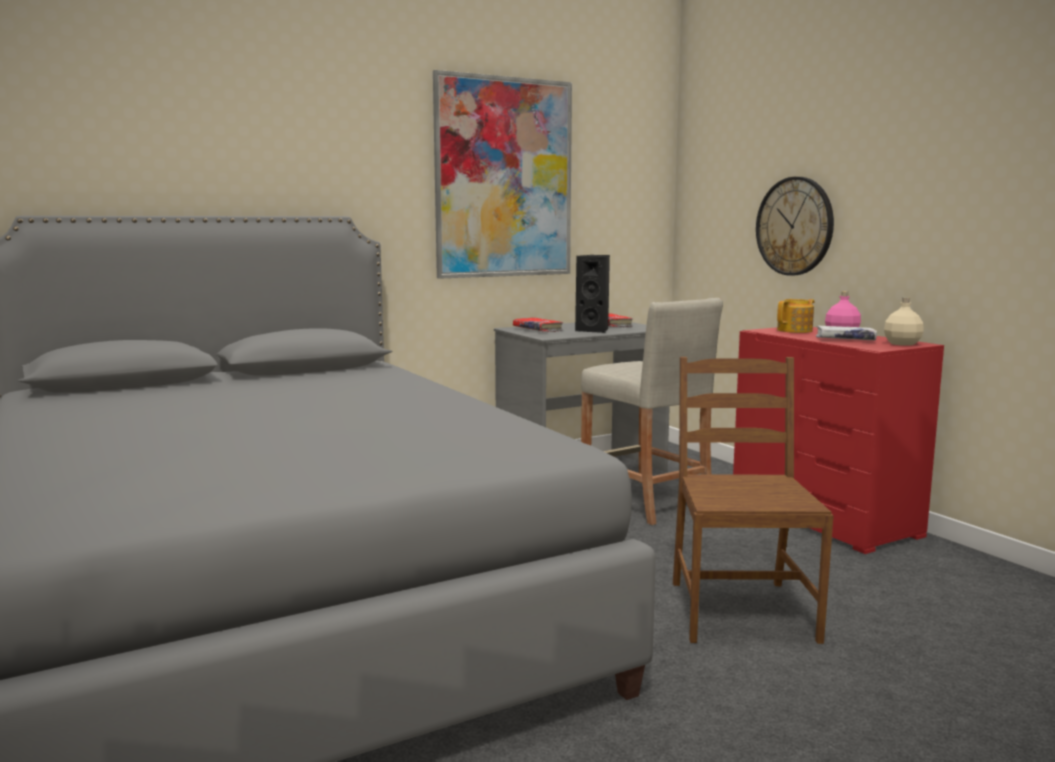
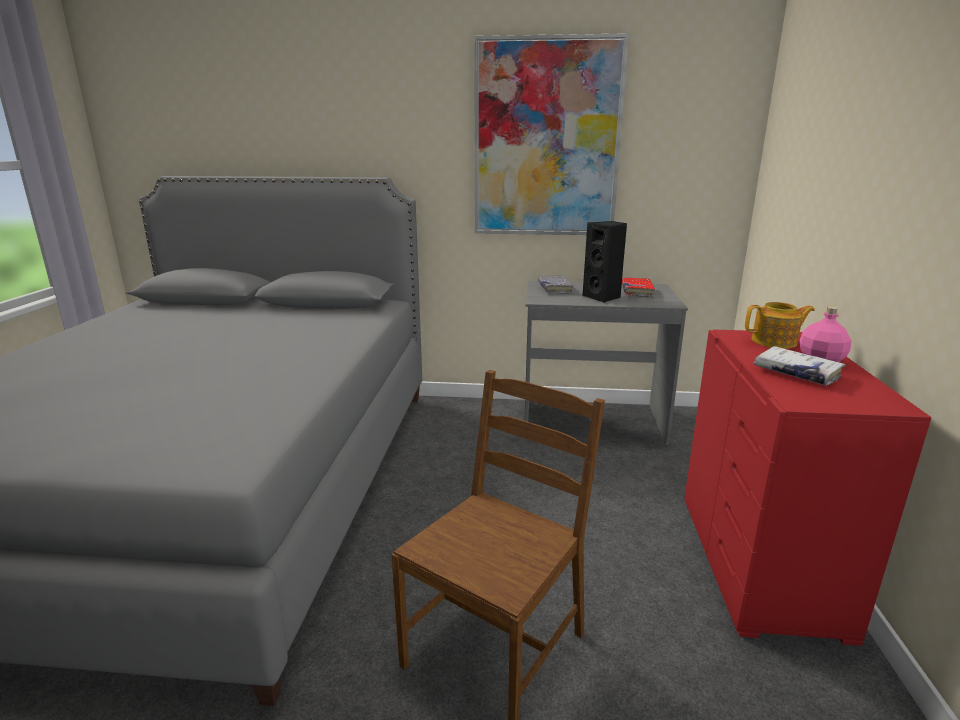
camera: 35 degrees right, 10 degrees up
(537, 330) = (555, 289): red book -> grey book
(645, 502) = (598, 475): beige stool -> none
(794, 226) = (836, 207): wall clock -> none
(901, 344) = (861, 400): beige bottle -> none

